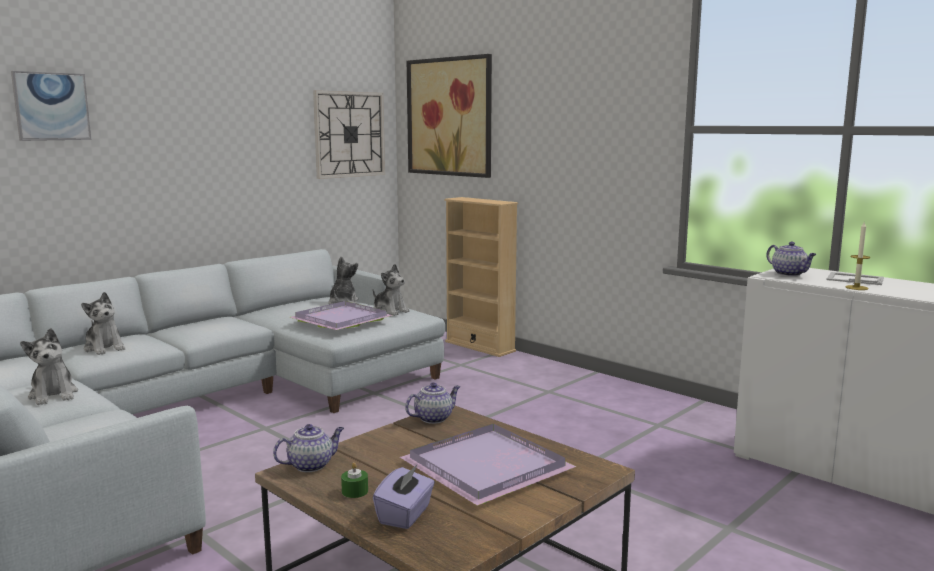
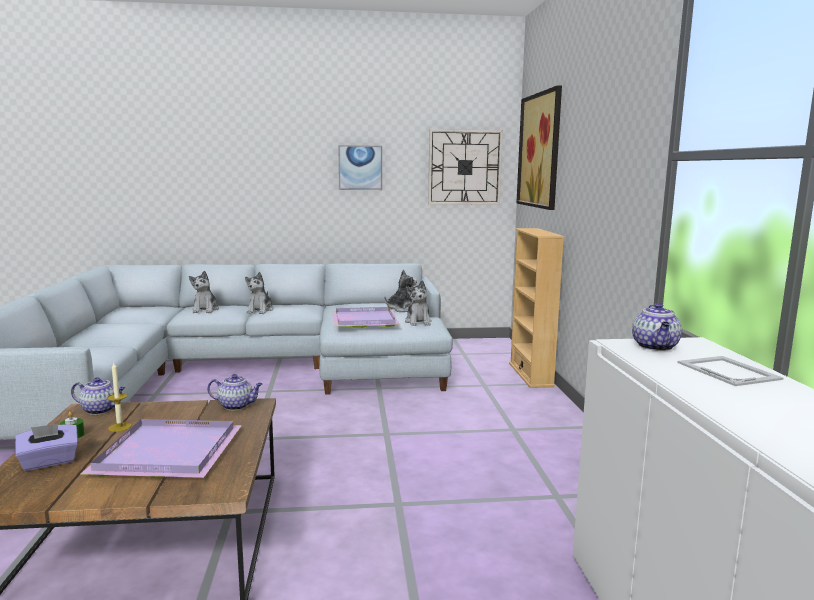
camera: 40 degrees right, 0 degrees up
(51, 106) = (217, 143): picture -> picture (360, 167)
(54, 395) = (119, 330): plush toy -> plush toy (260, 310)
(856, 288) = (678, 380): candle -> candle (119, 427)

